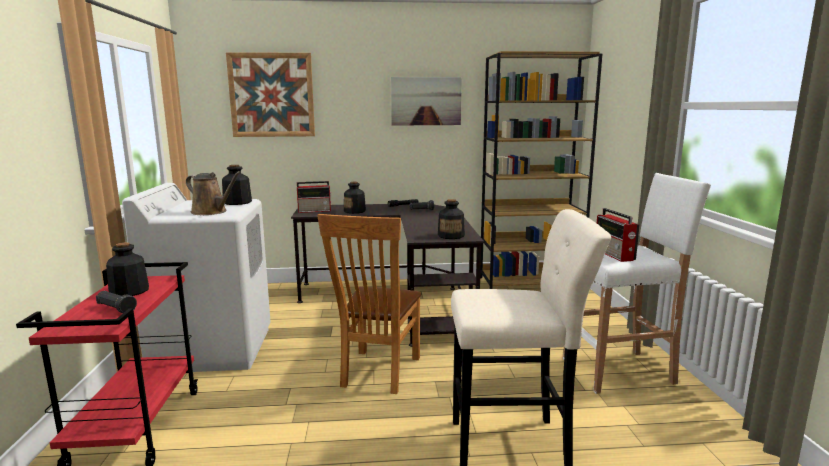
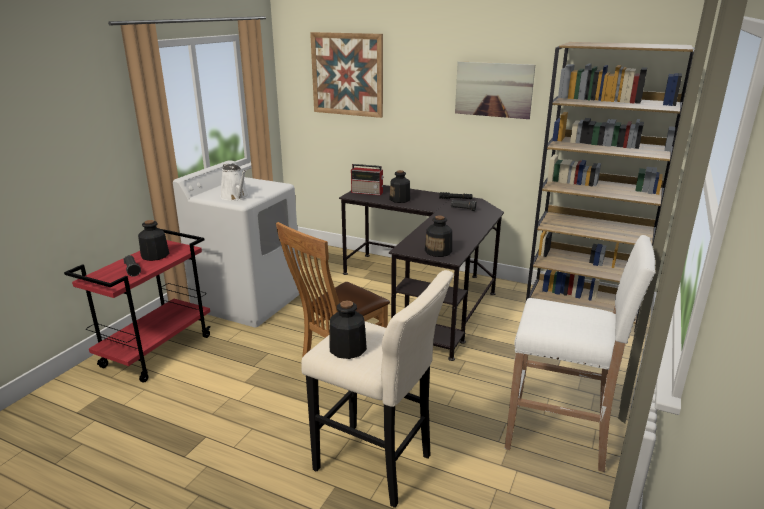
camera: 30 degrees right, 10 degrees up
(211, 212) = (236, 197): brown watering can -> white watering can
(237, 202) = (269, 187): bottle -> bottle (347, 349)
(614, 255) = (553, 318): radio -> none

